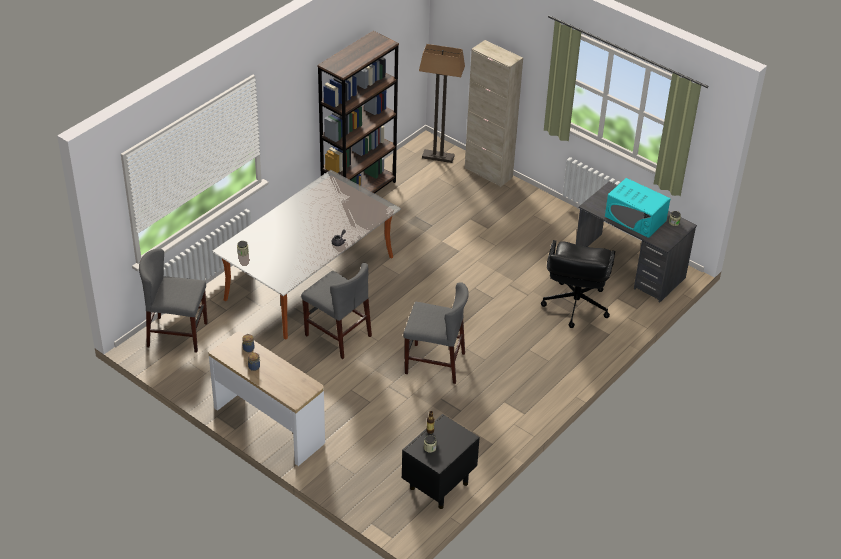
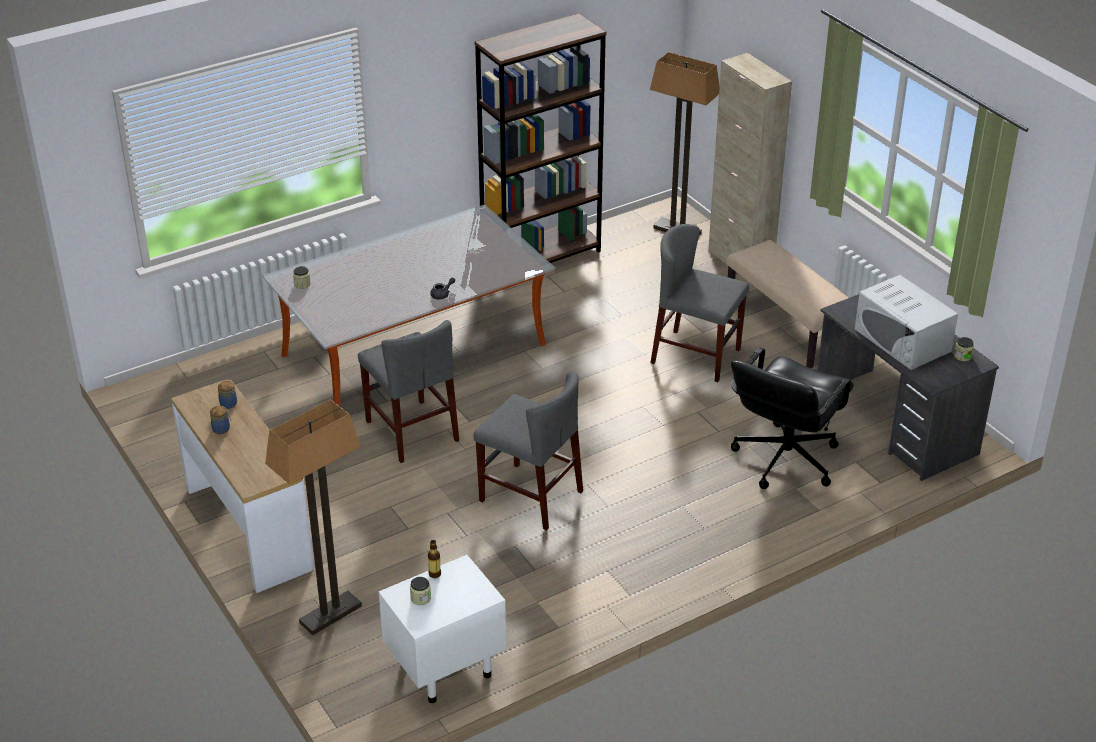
camera: 20 degrees right, 5 degrees down
(177, 334) = (195, 386): grey chair -> grey chair (696, 356)
(351, 468) = (330, 614): none -> floor lamp
(438, 486) = (444, 669): black nightstand -> white nightstand
(538, 214) = (788, 326): none -> beige bench
(635, 219) = (902, 340): turquoise microwave -> white microwave

